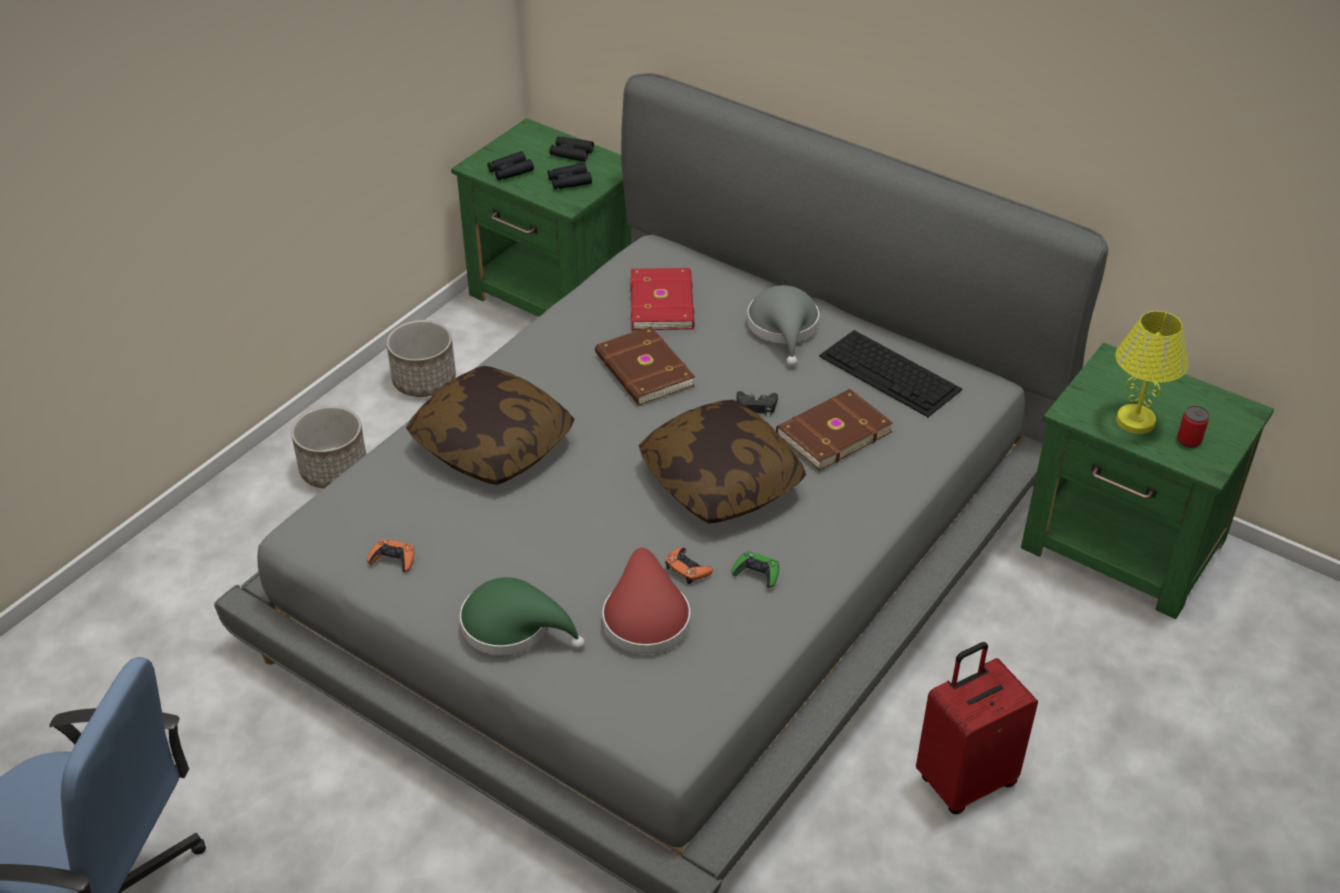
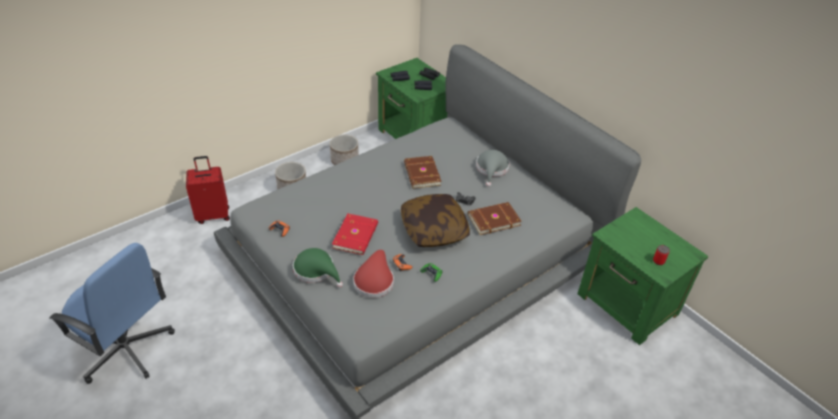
camera: 15 degrees right, 0 degrees up
(493, 445) = (343, 191): pillow -> none
(663, 303) = (443, 147): red book -> red book (356, 236)
(891, 373) = (532, 199): keyboard -> none
(964, 780) = (507, 393): red suitcase -> red suitcase (213, 215)
(1135, 421) = (635, 246): yellow table lamp -> none

